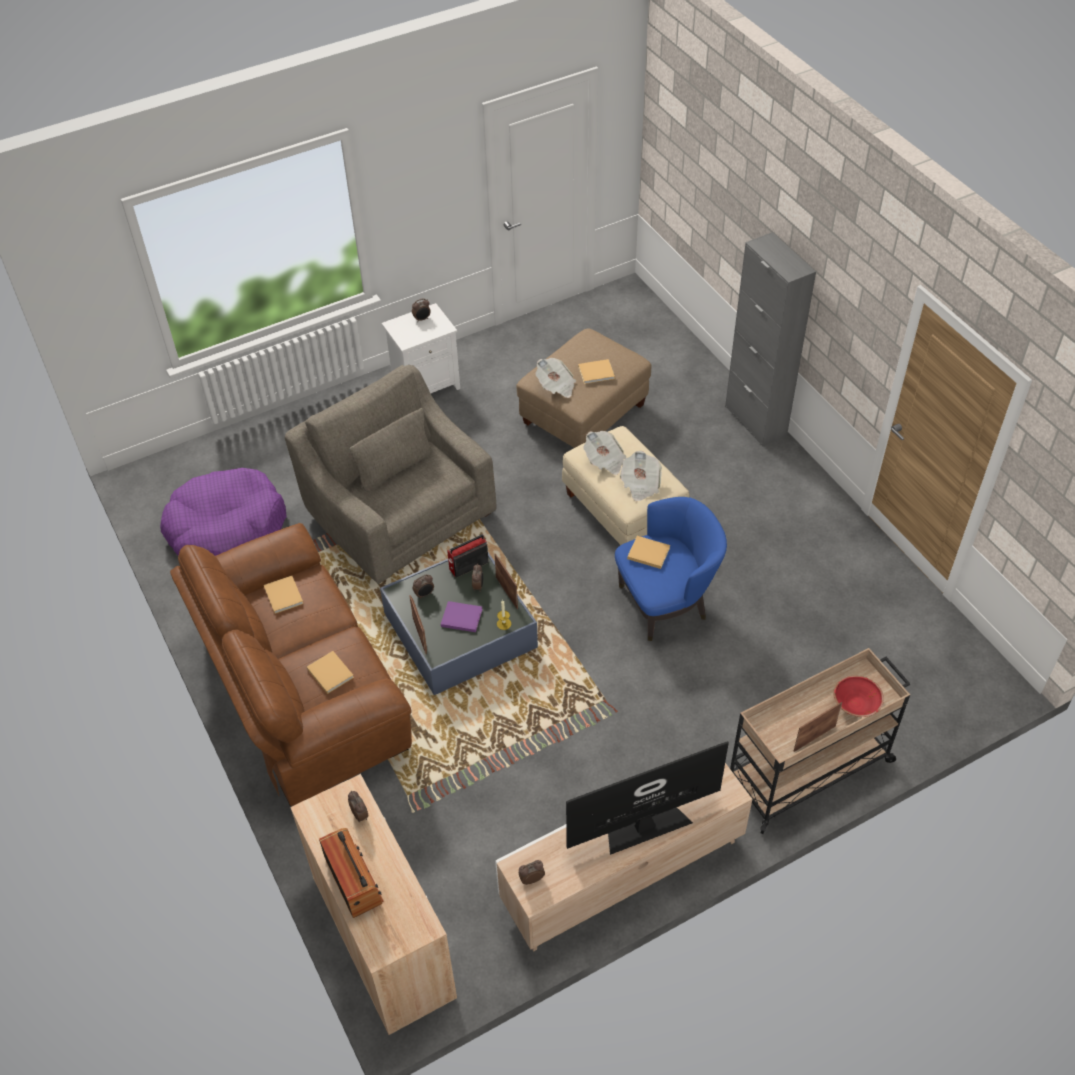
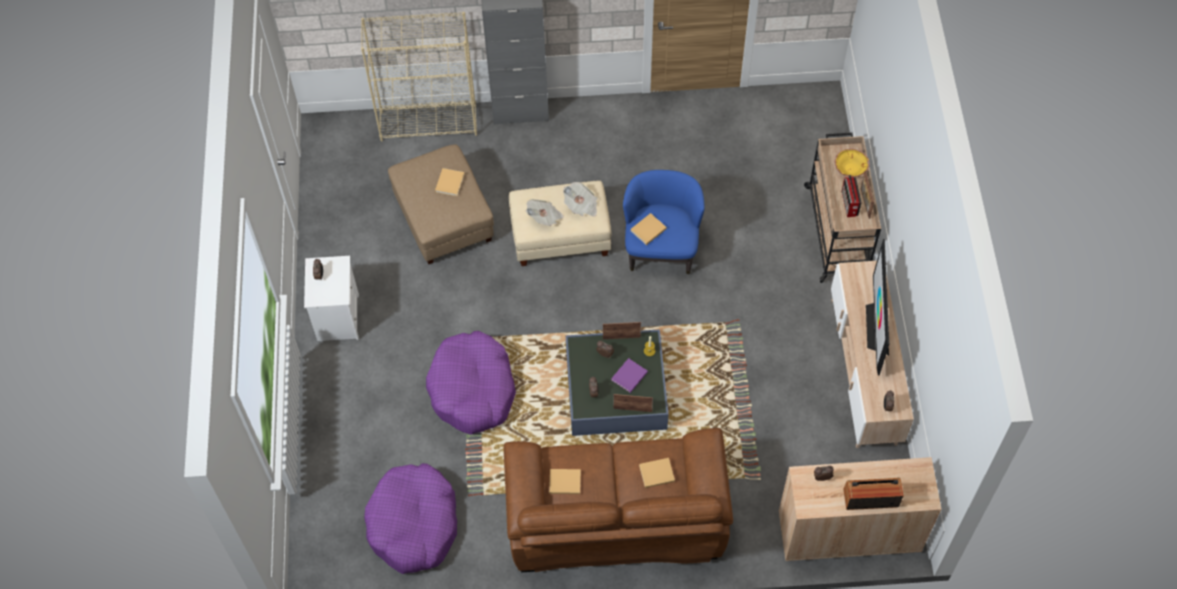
camera: 65 degrees left, 10 degrees up
(399, 512) = (472, 389): grey armchair -> purple dog bed
(468, 566) = (582, 353): radio -> radio (849, 204)
(556, 386) = (448, 215): newspaper -> none
(690, 360) = (429, 123): none -> beige bookcase
(856, 704) = (850, 169): red bowl -> yellow bowl

